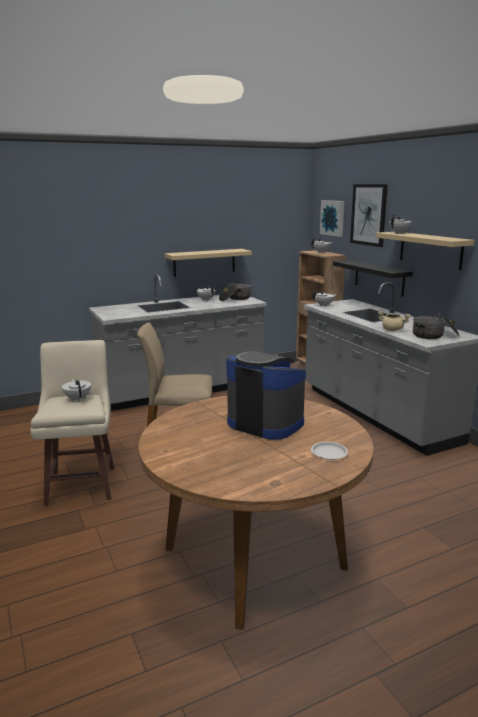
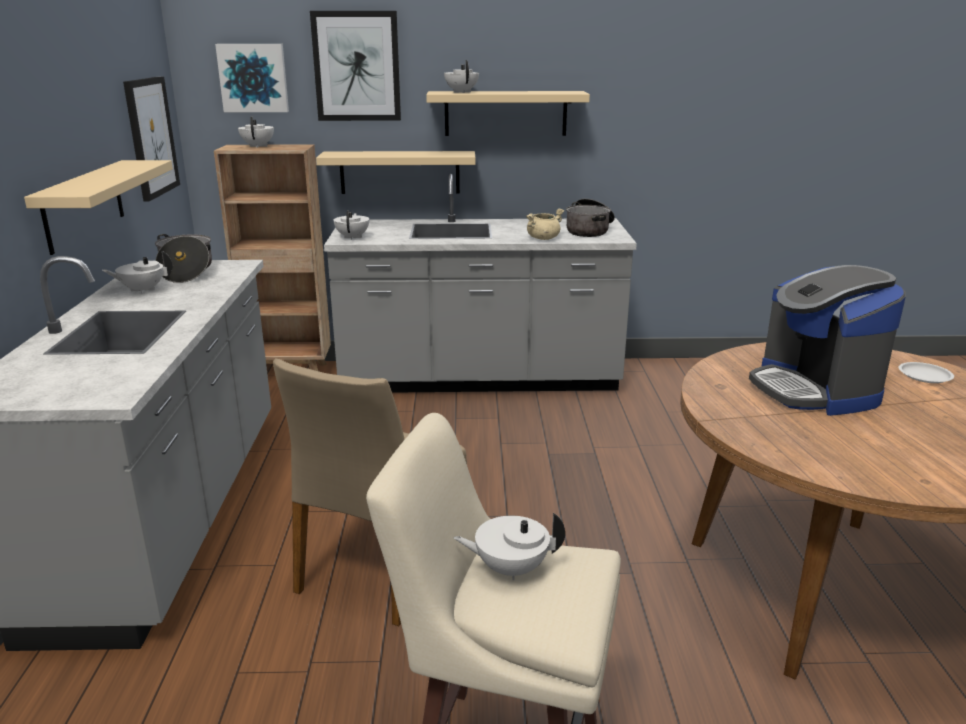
camera: 65 degrees left, 5 degrees up
(265, 423) = (814, 389): coffee machine -> coffee machine turned 75 degrees counterclockwise
(274, 241) = (151, 137): none -> picture
(379, 277) = (400, 172): black shelf -> beige shelf

